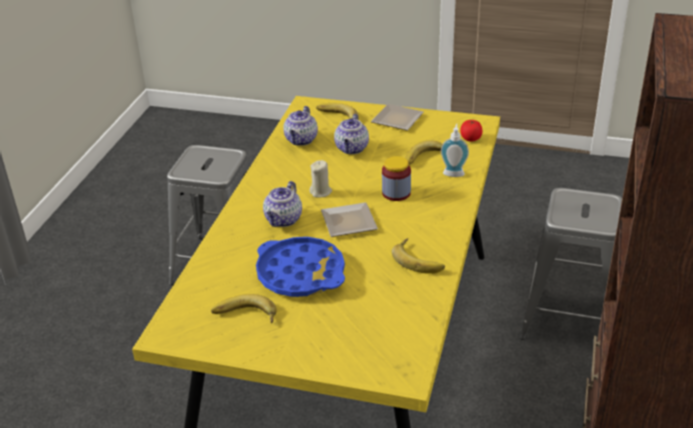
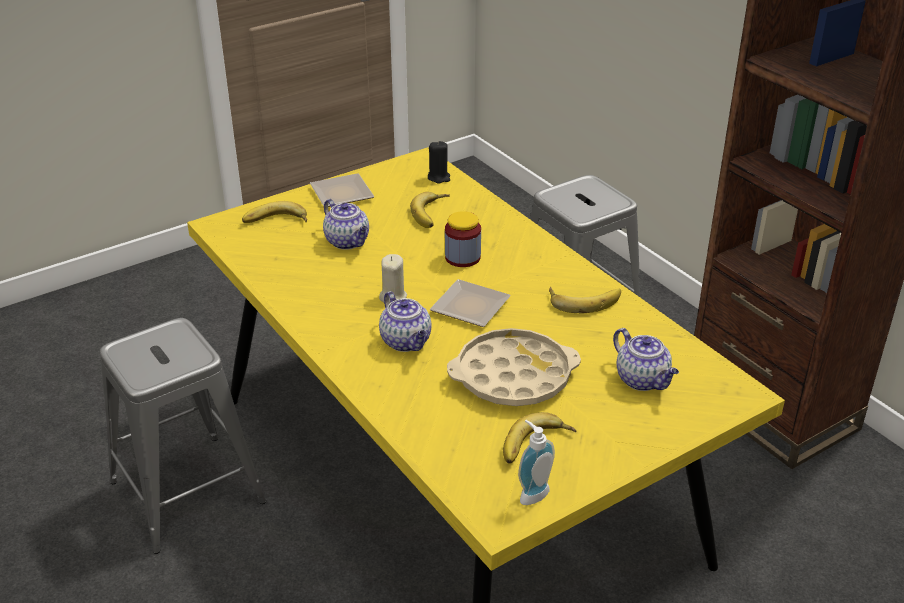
camera: 50 degrees left, 0 degrees up
(301, 140) = (280, 261): teapot -> teapot (643, 380)
(301, 273) = (513, 376): blue tray -> beige tray
(453, 172) = (478, 213): soap dispenser -> soap dispenser (531, 493)
(470, 138) = (439, 177): tomato -> black candle

